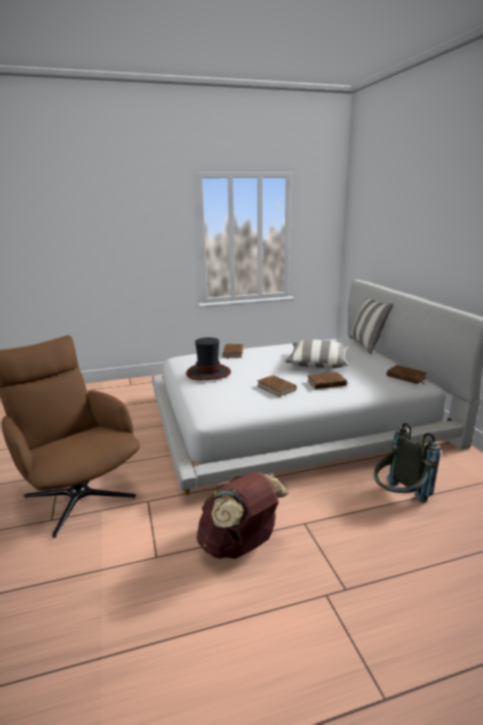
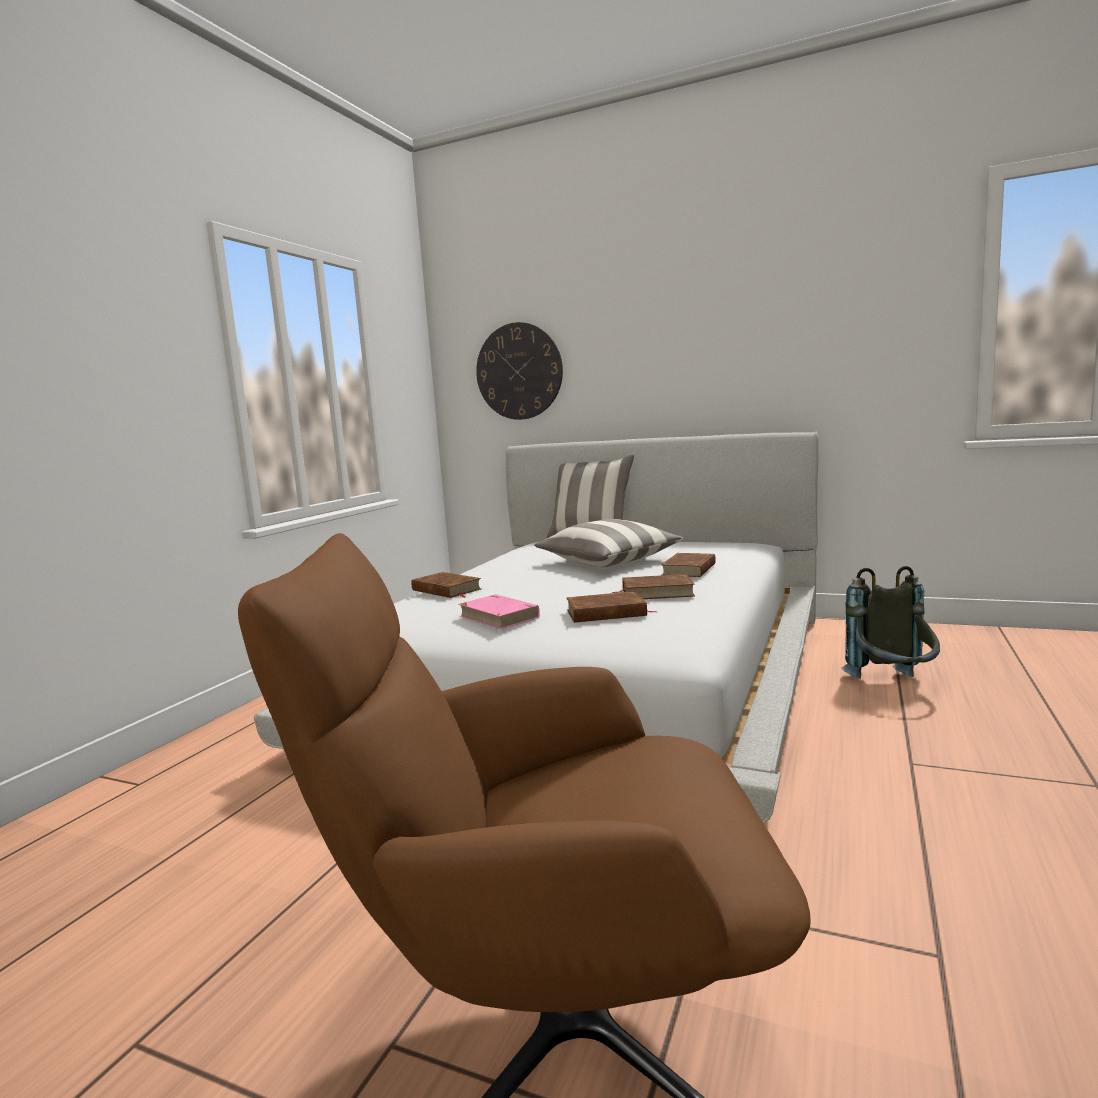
camera: 50 degrees left, 10 degrees down
(208, 373) = (499, 617): hat -> pink book
(240, 545) = (946, 839): brown backpack -> none
(372, 235) = (519, 371): none -> wall clock
(406, 377) = (731, 542): brown book -> brown book (606, 613)

